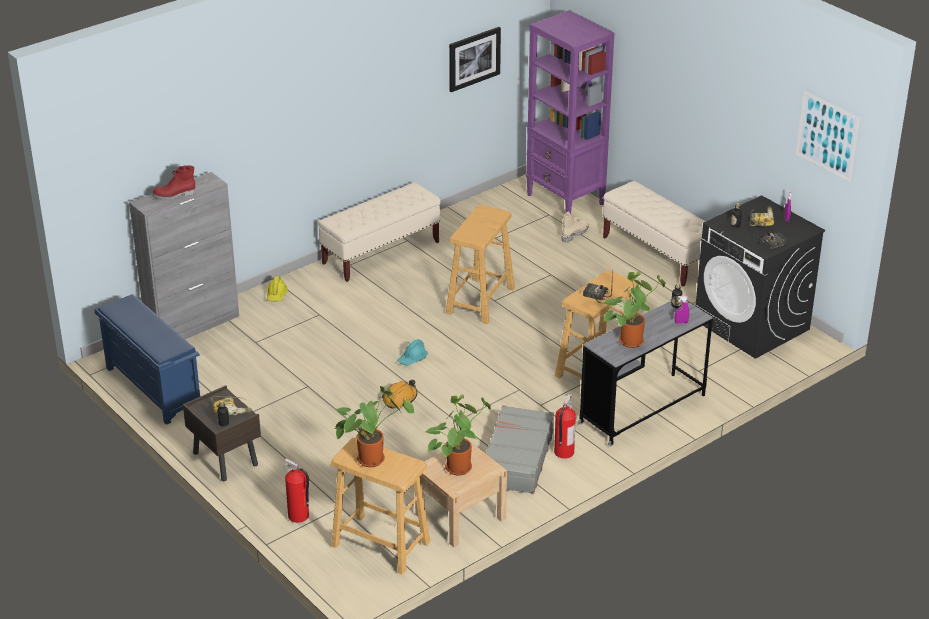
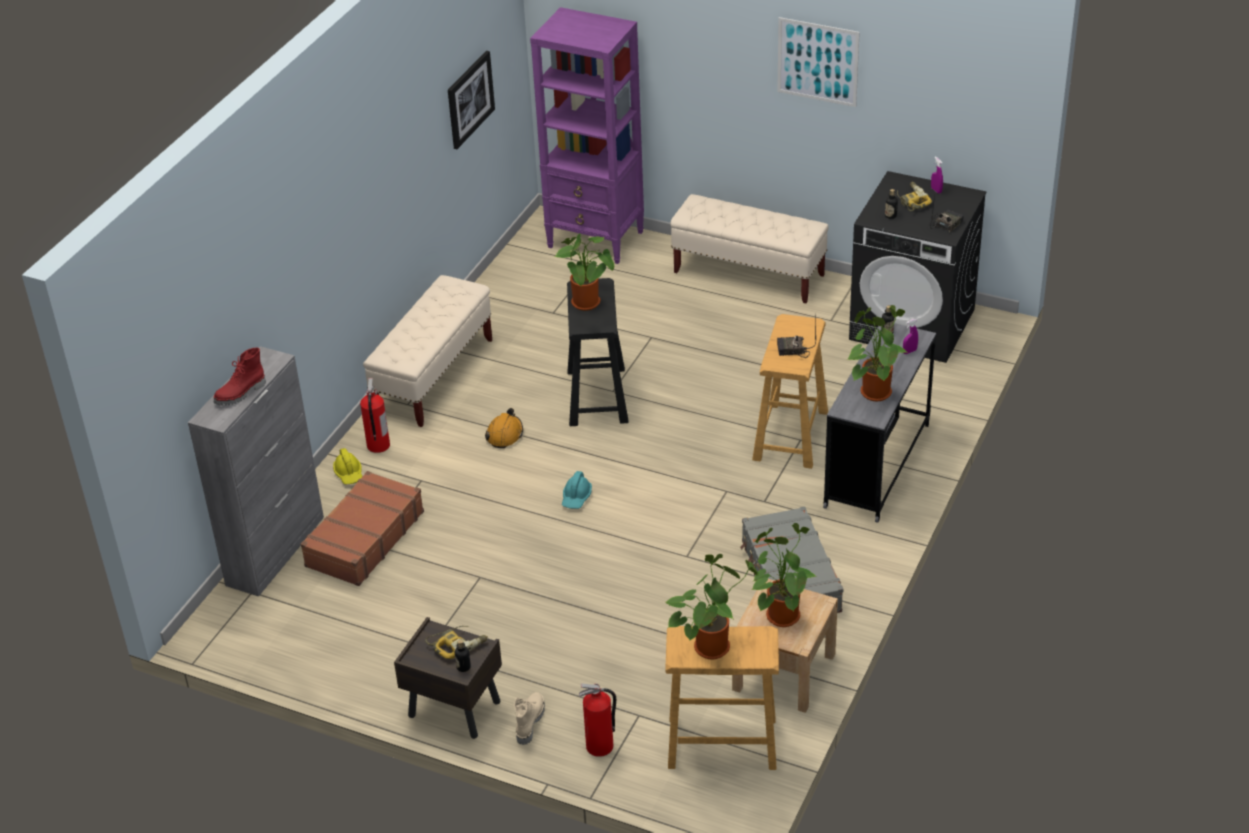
camera: 25 degrees left, 5 degrees up
(152, 388) = (288, 651): blue shoe rack -> none
(253, 338) = (364, 539): none -> brown suitcase
(400, 398) = (601, 552): orange hard hat -> orange hard hat (504, 434)
(479, 223) = (588, 304): none -> potted plant
(480, 301) = (597, 397): beige stool -> black stool
(563, 452) = (834, 549): fire extinguisher -> fire extinguisher (378, 446)
(574, 234) = (638, 279): beige boot -> beige boot (529, 722)
(827, 136) = (978, 82): picture -> picture (817, 62)

